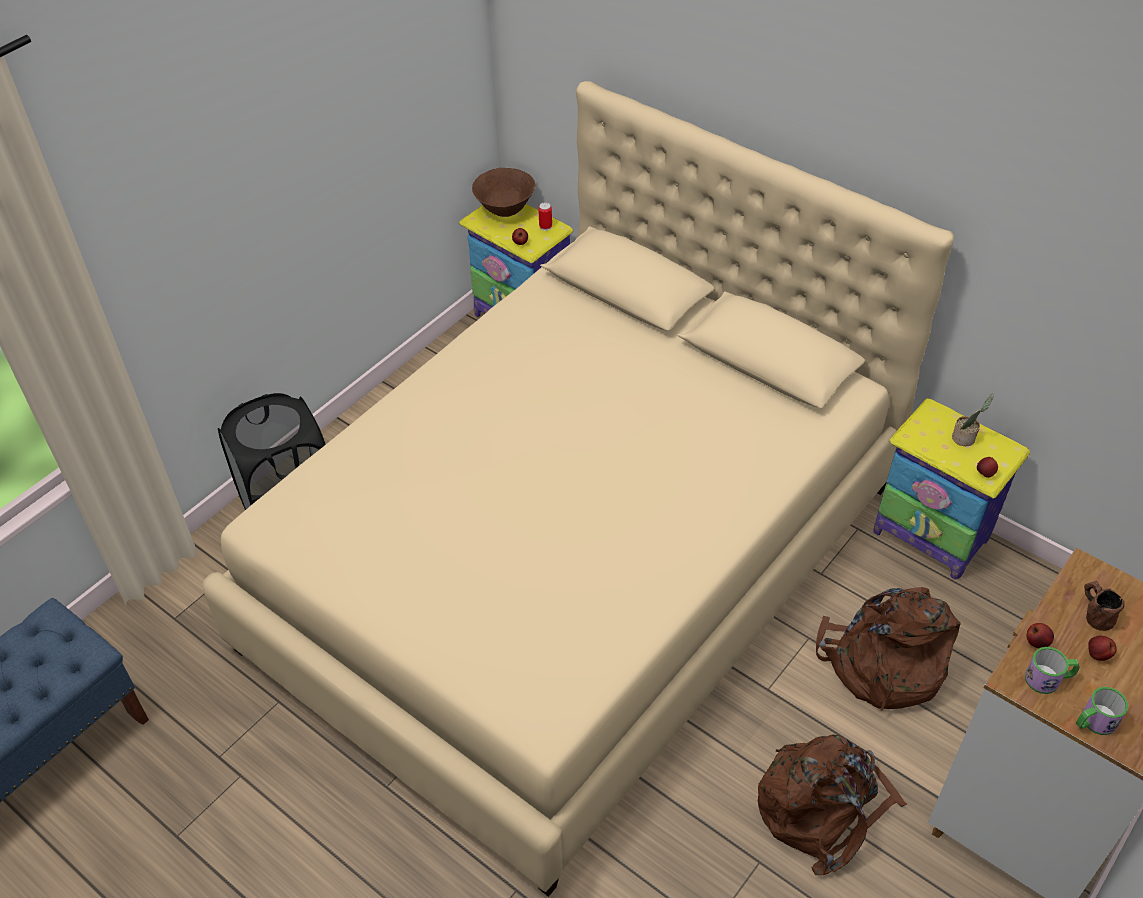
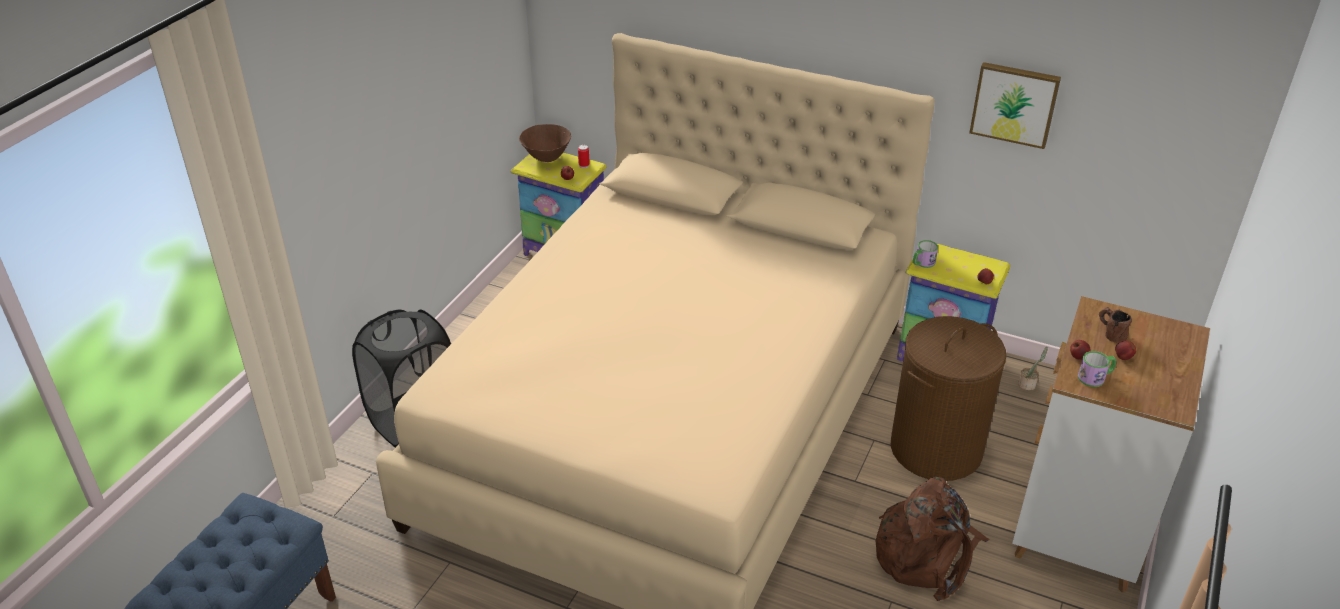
camera: 15 degrees left, 10 degrees down
(881, 664) = (935, 449): brown backpack -> brown laundry basket
(965, 438) = (961, 262): potted plant -> potted plant (1028, 385)
(1060, 260) = (1014, 103): none -> picture
(1094, 722) = (1137, 398): mug -> mug (922, 263)

